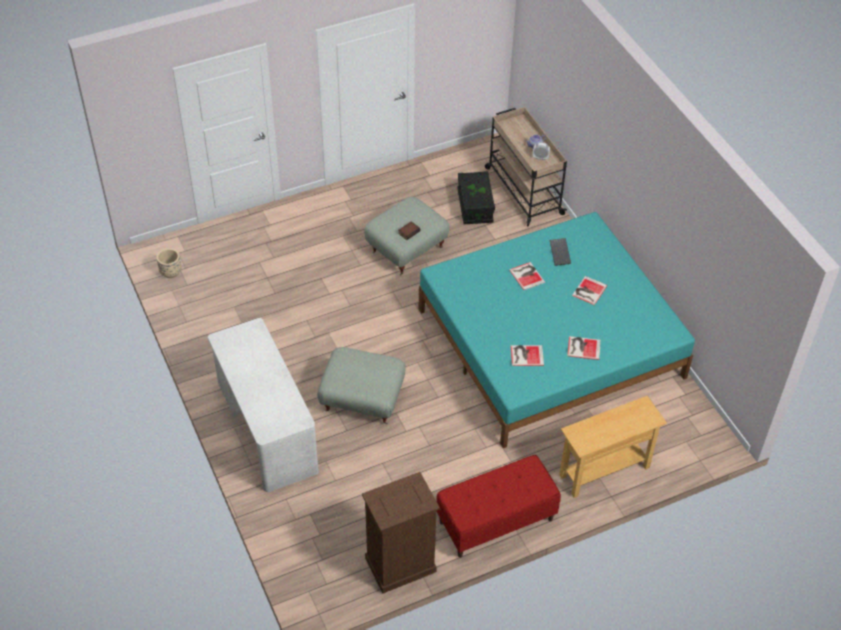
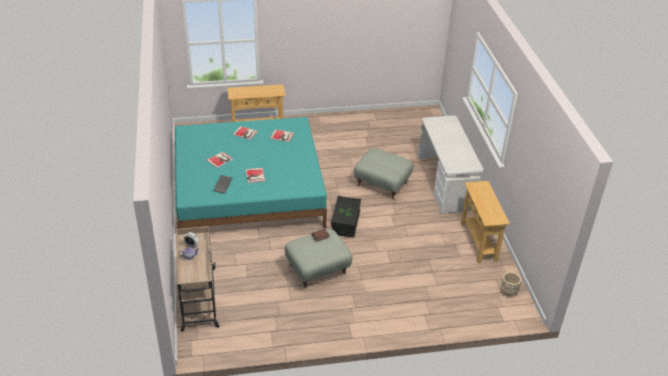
camera: 165 degrees left, 10 degrees down
(210, 333) = (478, 242): none -> beige console table
(400, 565) = (383, 116): brown dresser -> none
(475, 206) = (246, 294): black storage box -> black storage box (345, 223)
(496, 521) = (327, 122): red bench -> none

